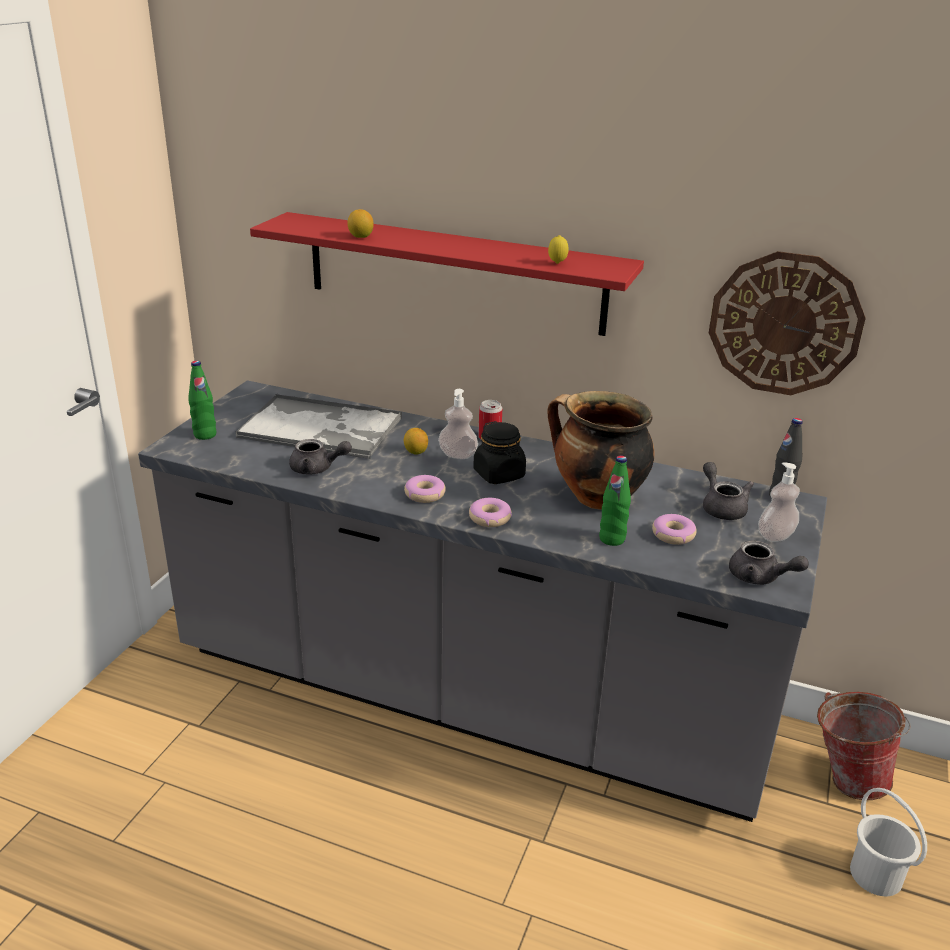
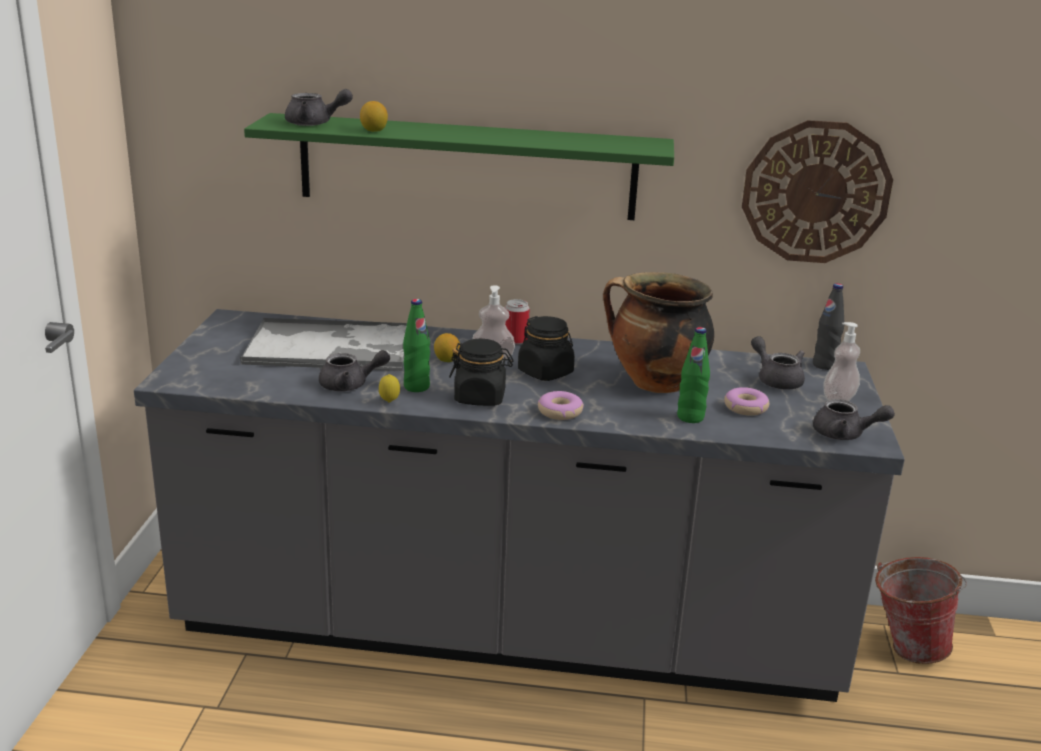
camera: 15 degrees left, 5 degrees down
(205, 435) = (202, 365): green bottle -> green bottle (416, 387)
(315, 226) = (315, 123): none -> grey teapot
(425, 494) = (480, 397): donut -> black jar
(454, 273) = (467, 167): red shelf -> green shelf
(557, 263) = (595, 144): lemon -> lemon (389, 402)
(876, 874) = (965, 727): white bucket -> none

